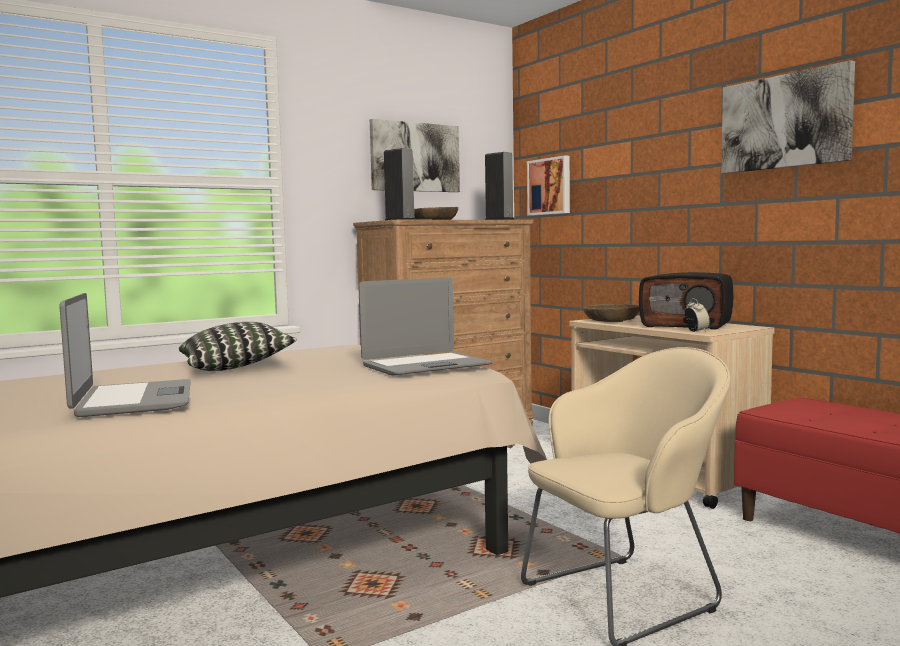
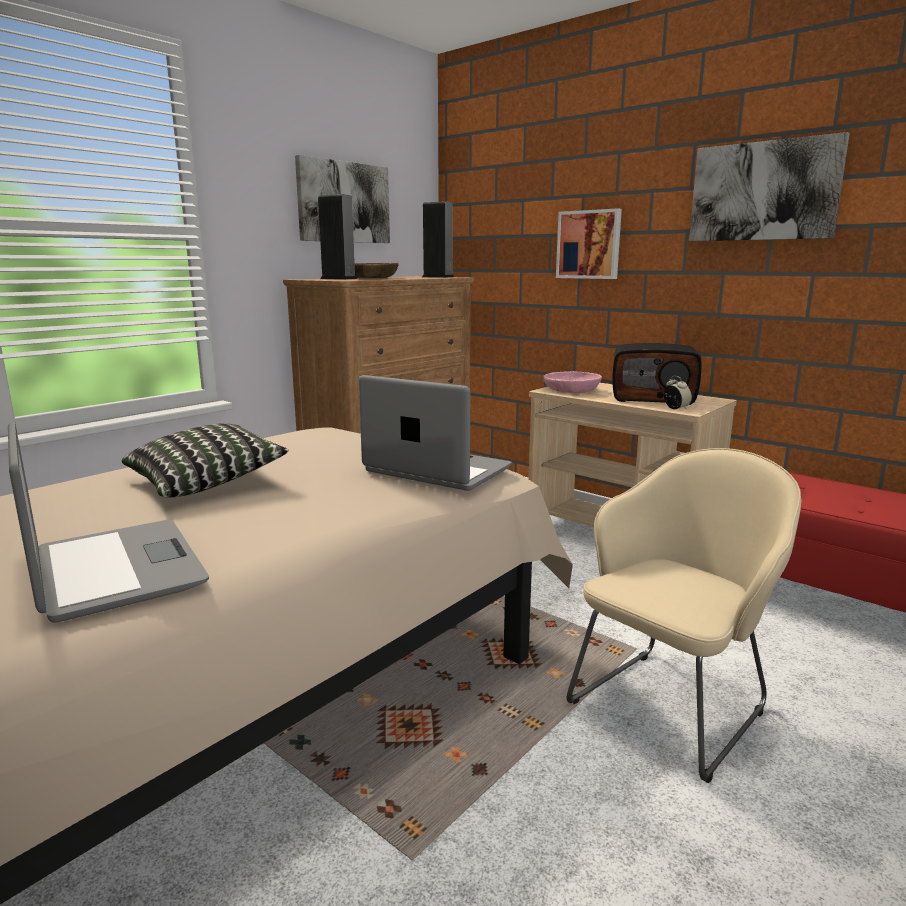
camera: 15 degrees left, 10 degrees up
(425, 366) = (437, 470): laptop -> laptop turned 105 degrees counterclockwise
(550, 186) = (484, 240): picture -> picture (589, 244)
(611, 320) = (571, 390): brown bowl -> pink bowl

